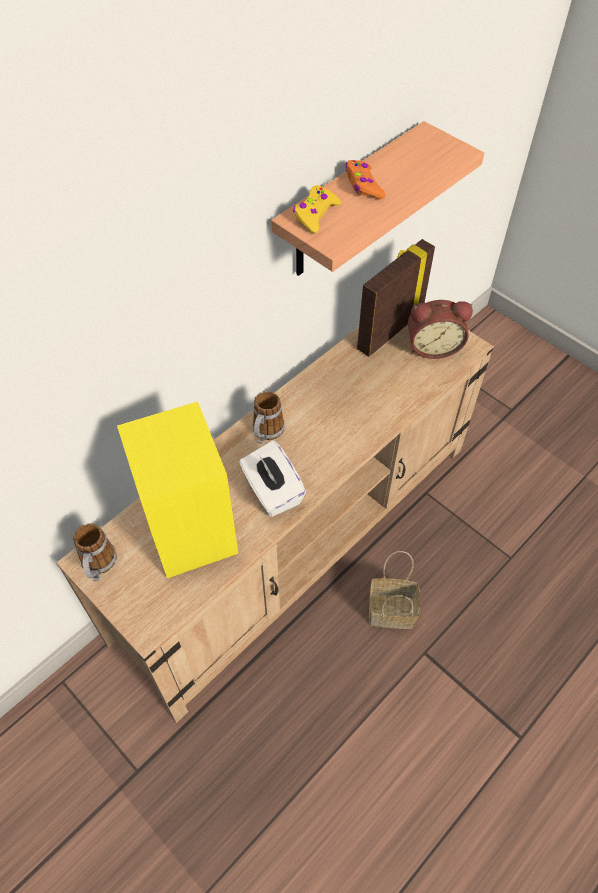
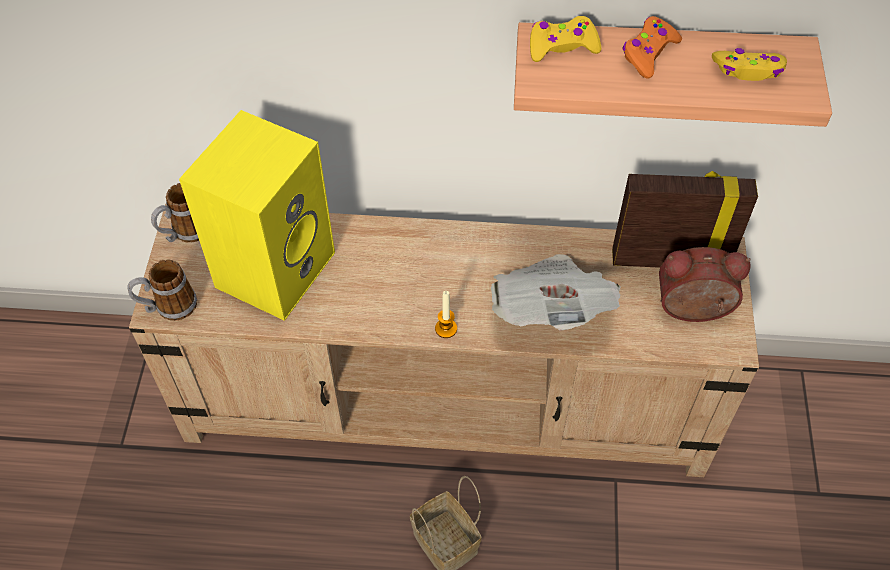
camera: 50 degrees right, 0 degrees up
(266, 433) = (432, 249): mug -> mug (168, 307)
(272, 491) = (373, 299): white tissue box -> none
(333, 468) = (446, 328): none -> candle
(370, 407) = (551, 310): none -> newspaper
(420, 159) = (748, 70): none -> yellow game controller
(433, 346) = (692, 311): alarm clock -> alarm clock turned 135 degrees clockwise

